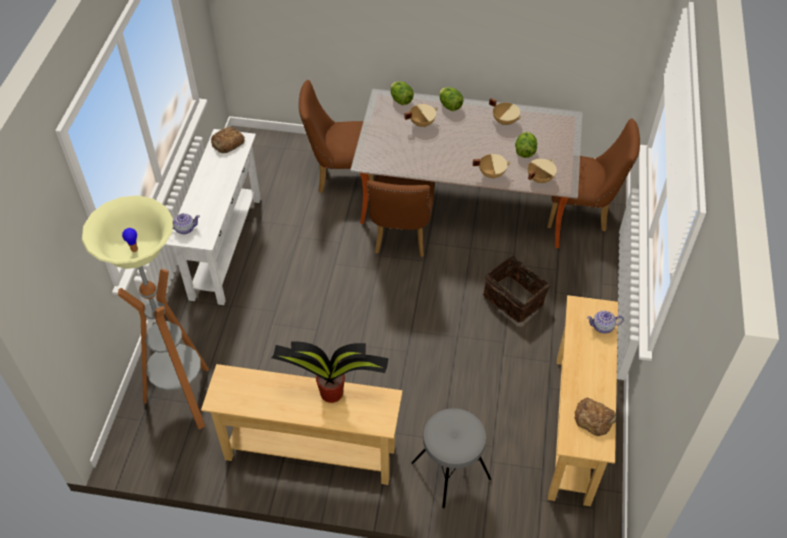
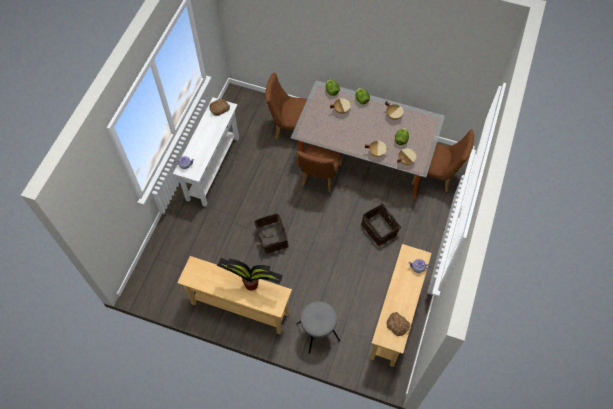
camera: 10 degrees right, 10 degrees up
(184, 398) = (174, 262): floor lamp -> none
(342, 337) = (271, 238): none -> basket

